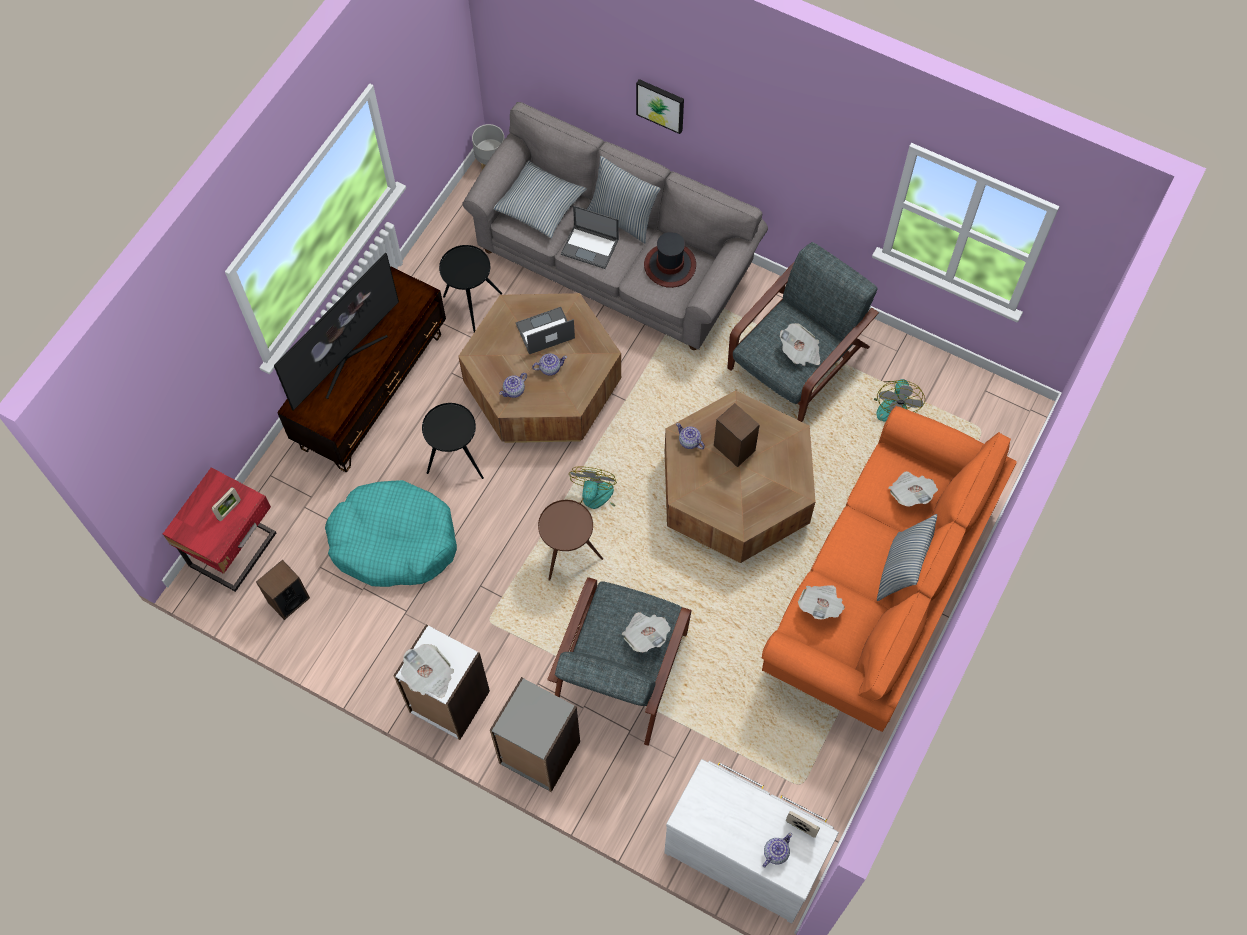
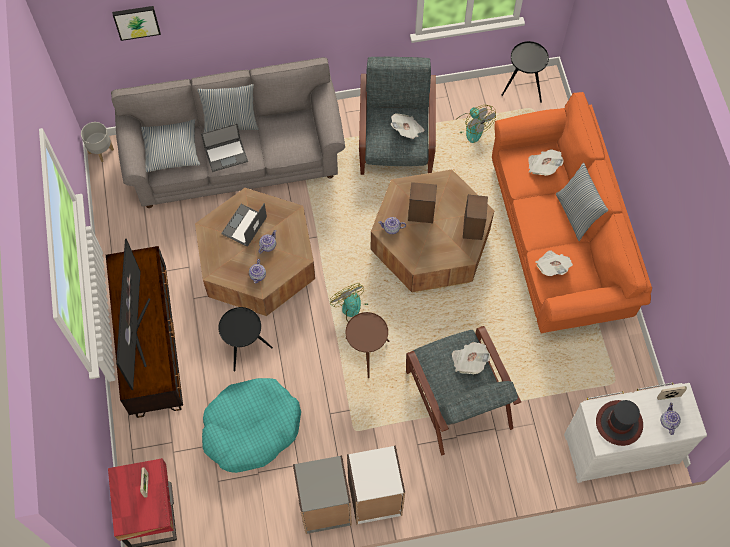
camera: 40 degrees left, 0 degrees up
(288, 600) = (216, 517): speaker -> speaker (472, 228)
(429, 676) = (378, 484): newspaper -> none
(471, 305) = (168, 247): black side table -> black side table (522, 89)
(539, 753) = (455, 484): grey bookcase -> grey bookcase (324, 508)
(661, 105) = (223, 27): picture -> picture (136, 21)
(670, 266) = (287, 132): hat -> hat (619, 423)

